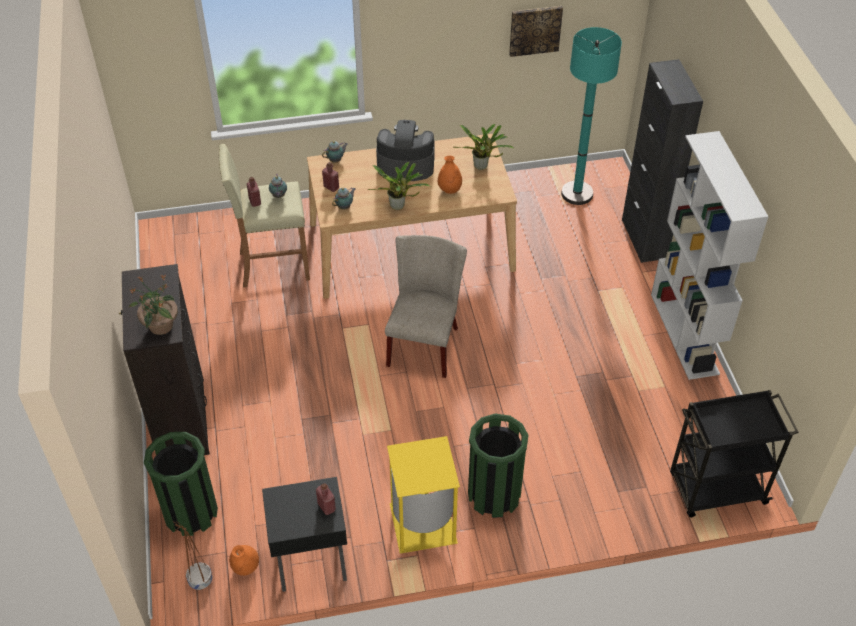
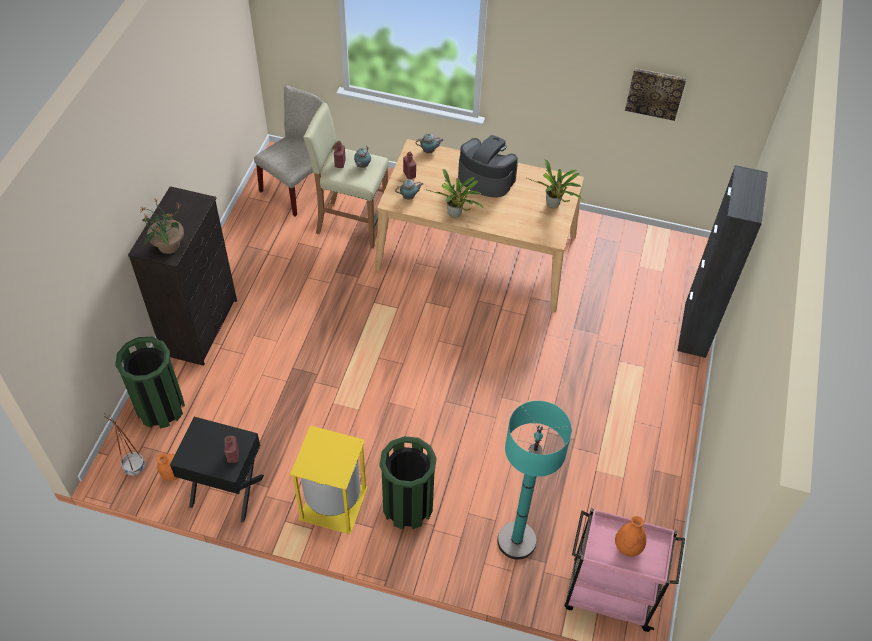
camera: 25 degrees right, 5 degrees up
(425, 342) = (434, 344): beige chair -> beige chair (300, 186)
(449, 190) = (510, 216): orange vase -> orange vase (628, 547)
(577, 194) = (658, 261): turquoise floor lamp -> turquoise floor lamp (516, 541)
(685, 334) = (675, 436): white bookcase -> none
(715, 489) = (608, 595): black cart -> pink cart

